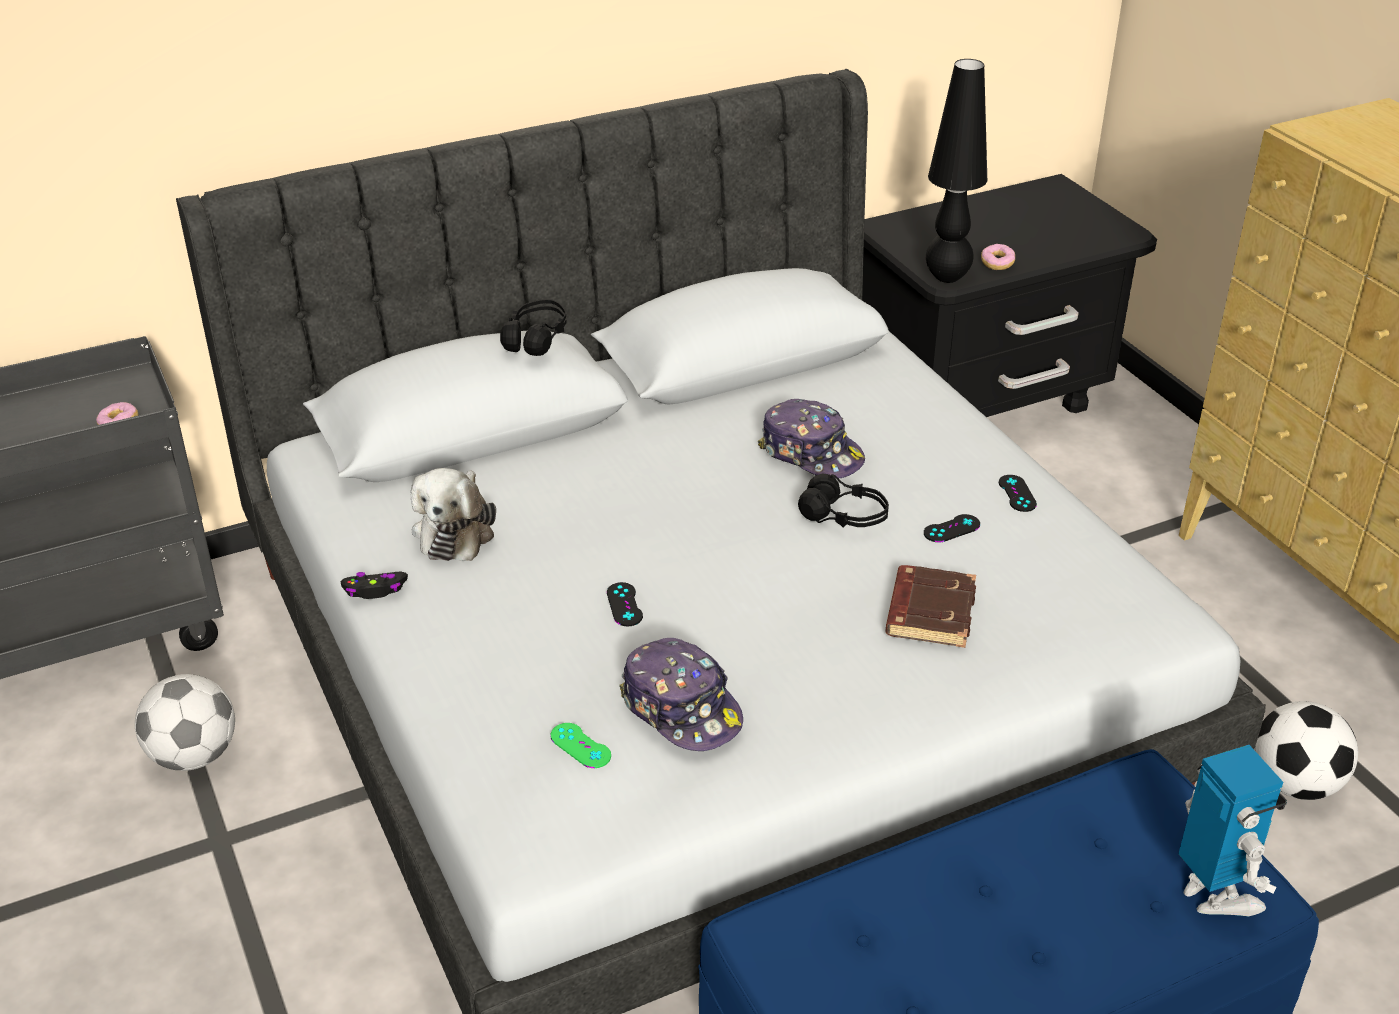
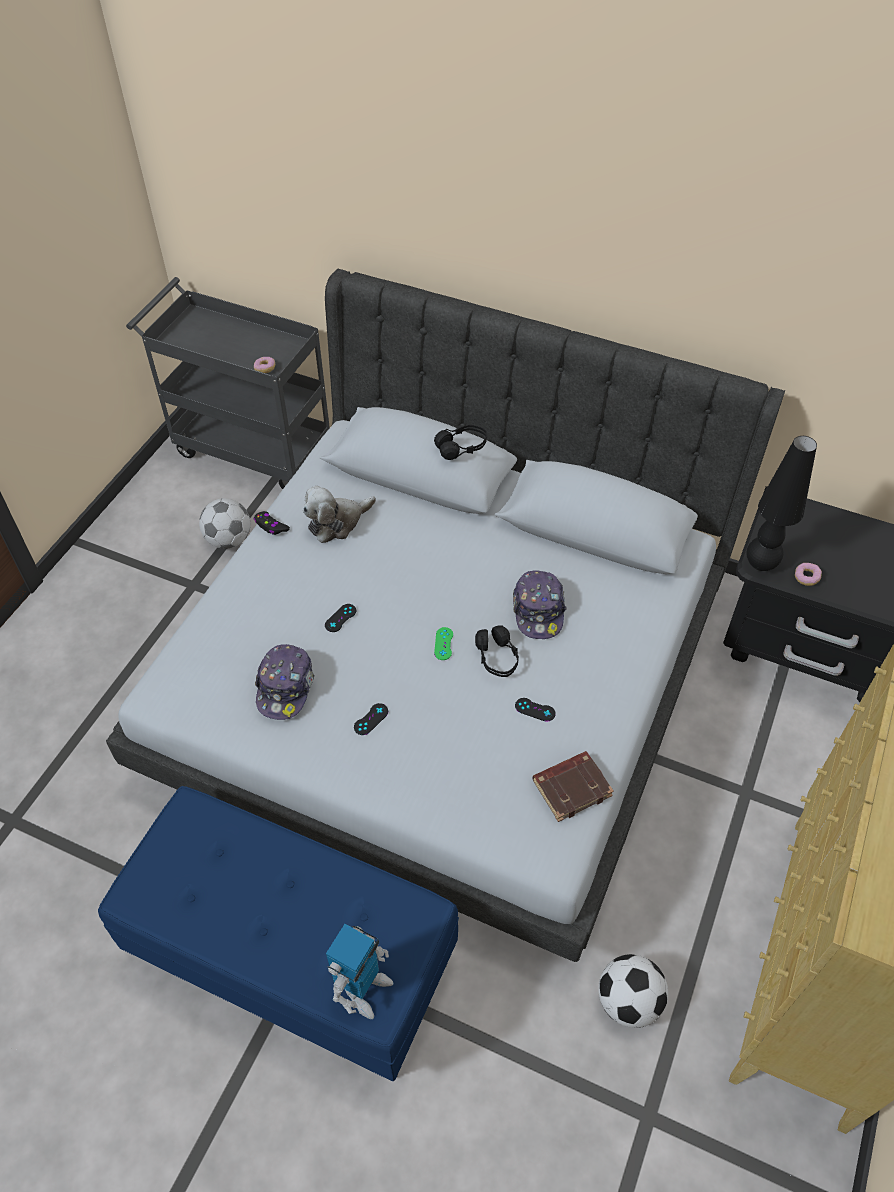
camera: 50 degrees right, 15 degrees up
(580, 746) = (230, 667): green game controller -> green game controller (443, 643)
(929, 612) = (453, 741): brown book -> brown book (572, 787)
(1017, 493) = (599, 720): black game controller -> black game controller (371, 719)

